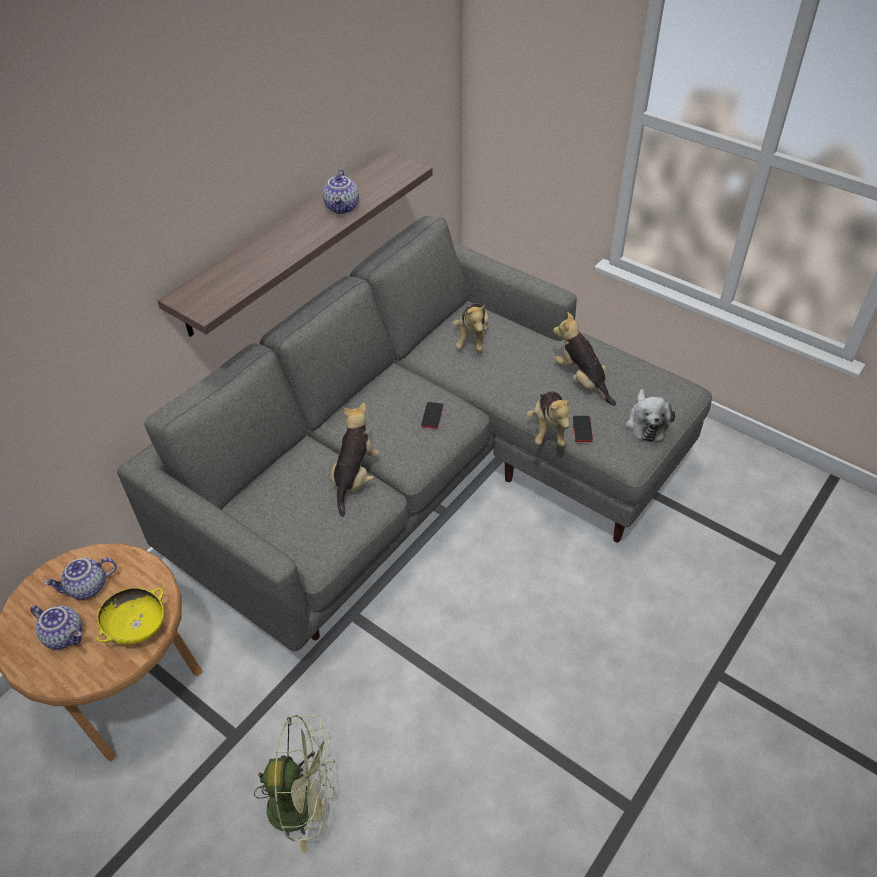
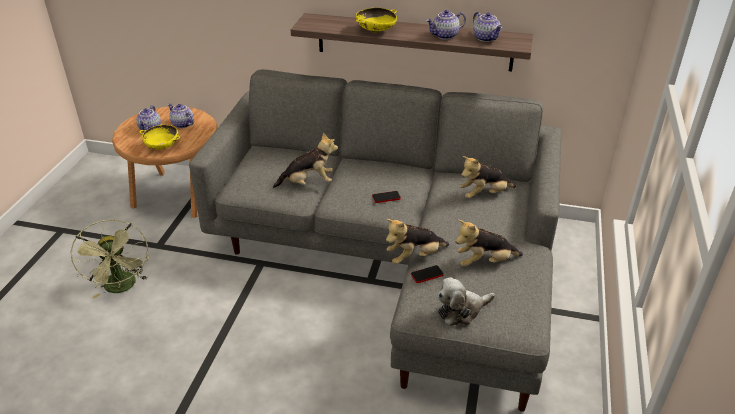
camera: 65 degrees right, 10 degrees down
(281, 254) = (376, 31): none -> yellow bowl
(373, 182) = (486, 38): none -> teapot
(582, 380) = (484, 262): plush toy -> plush toy turned 135 degrees counterclockwise

